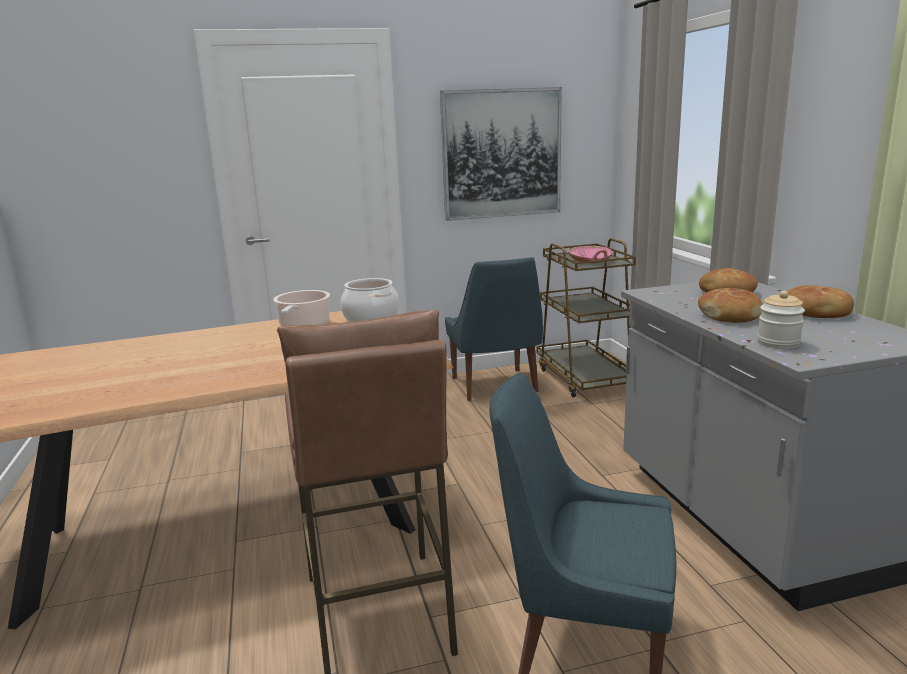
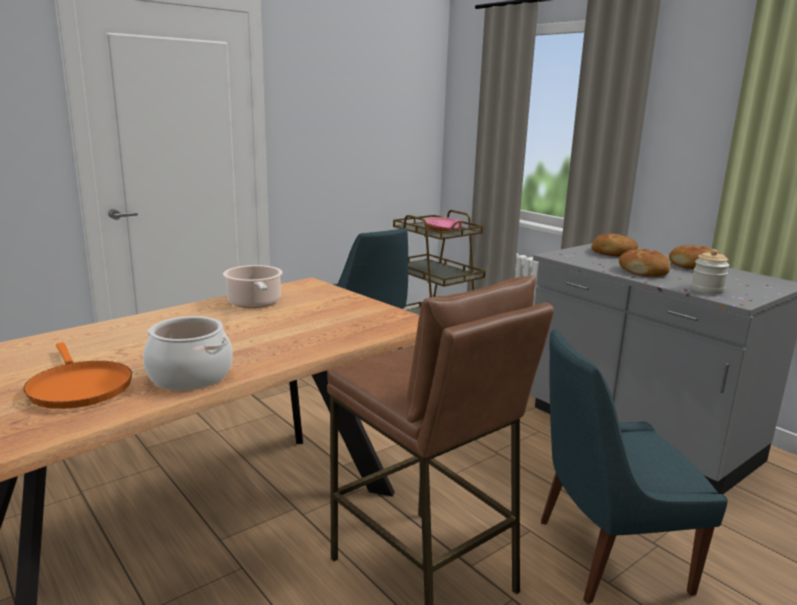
camera: 25 degrees left, 0 degrees up
(83, 385) = (78, 387): none -> orange frying pan
(370, 318) = (313, 291): cooking pot -> cooking pot (189, 376)
(501, 154) = (355, 130): picture -> none

